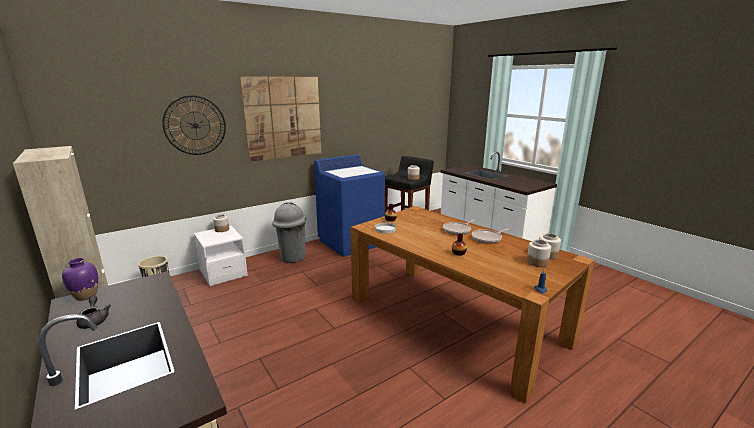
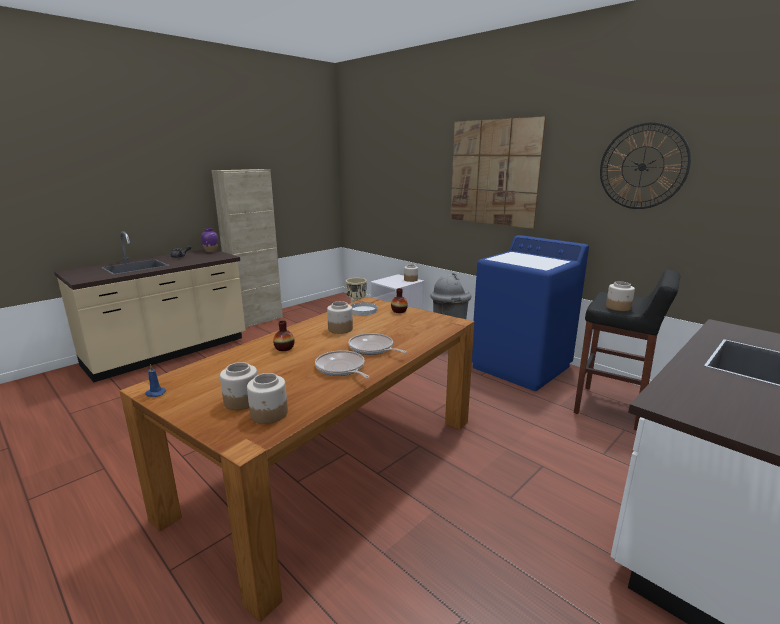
camera: 80 degrees right, 0 degrees up
(195, 125) = (414, 172): wall clock -> wall clock (642, 166)
(423, 237) = (340, 329): none -> jar

